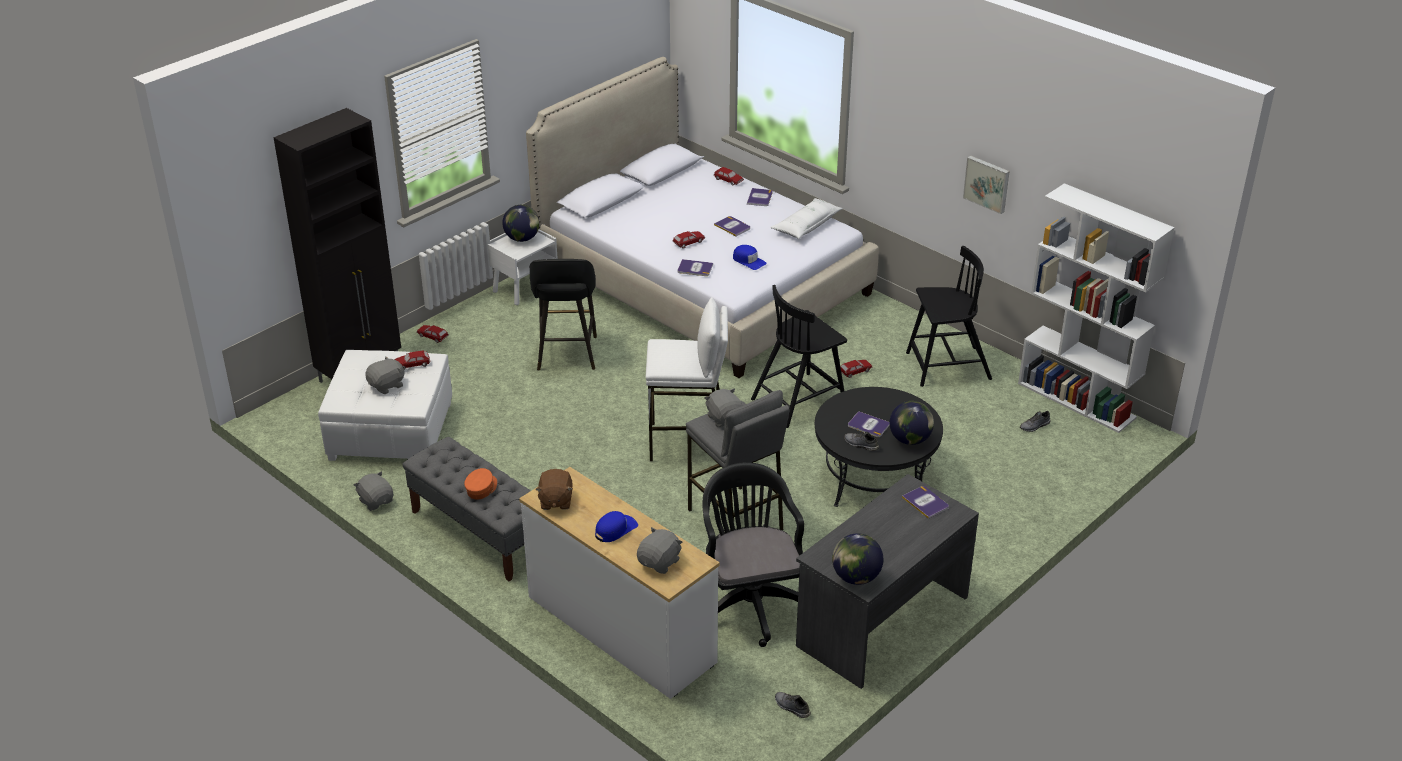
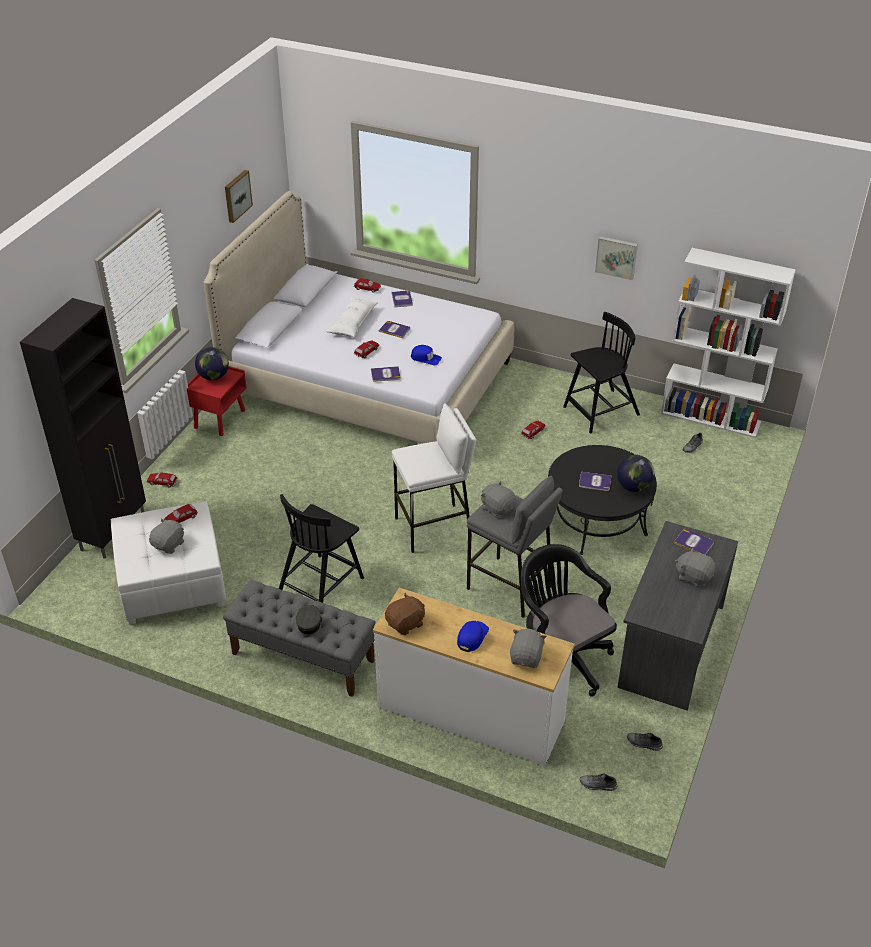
camera: 20 degrees left, 5 degrees up
(376, 501) = (194, 652): grey plush toy -> grey plush toy (693, 576)
(481, 488) = (309, 622): orange cap -> grey cap
(524, 288) = (219, 419): white nightstand -> red nightstand
(555, 501) = (406, 623): brown plush toy -> brown plush toy turned 105 degrees counterclockwise
(566, 355) = (289, 472): black stool -> none
(589, 48) = (236, 195): none -> picture
(799, 399) = (503, 467): black chair -> black chair (321, 586)
(806, 225) = (453, 316): white pillow -> white pillow (352, 323)
(855, 577) = (679, 624): globe -> none
(860, 445) = (598, 501): grey shoe -> grey shoe (597, 785)

